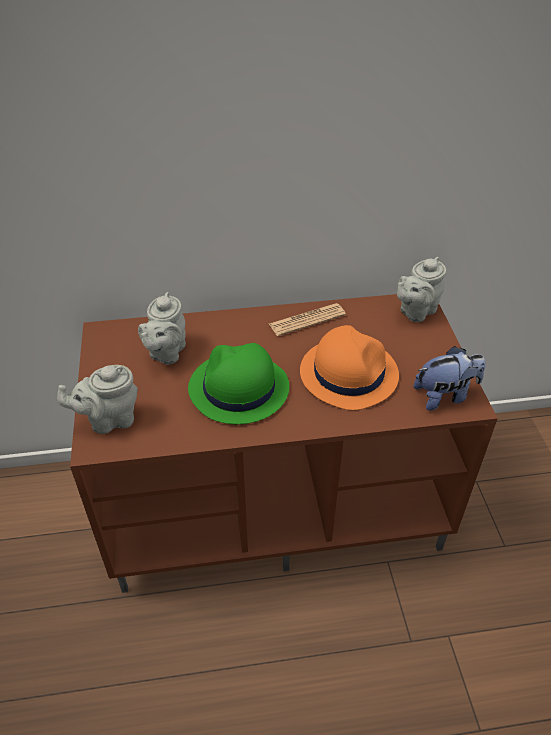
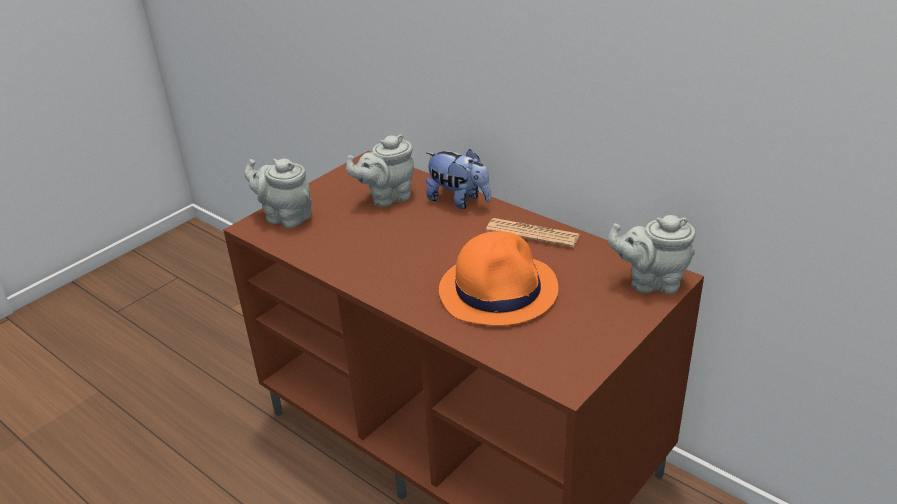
camera: 50 degrees right, 10 degrees down
(238, 388) = (395, 248): green hat -> none
(445, 396) = (555, 360): plush toy -> plush toy (459, 200)

